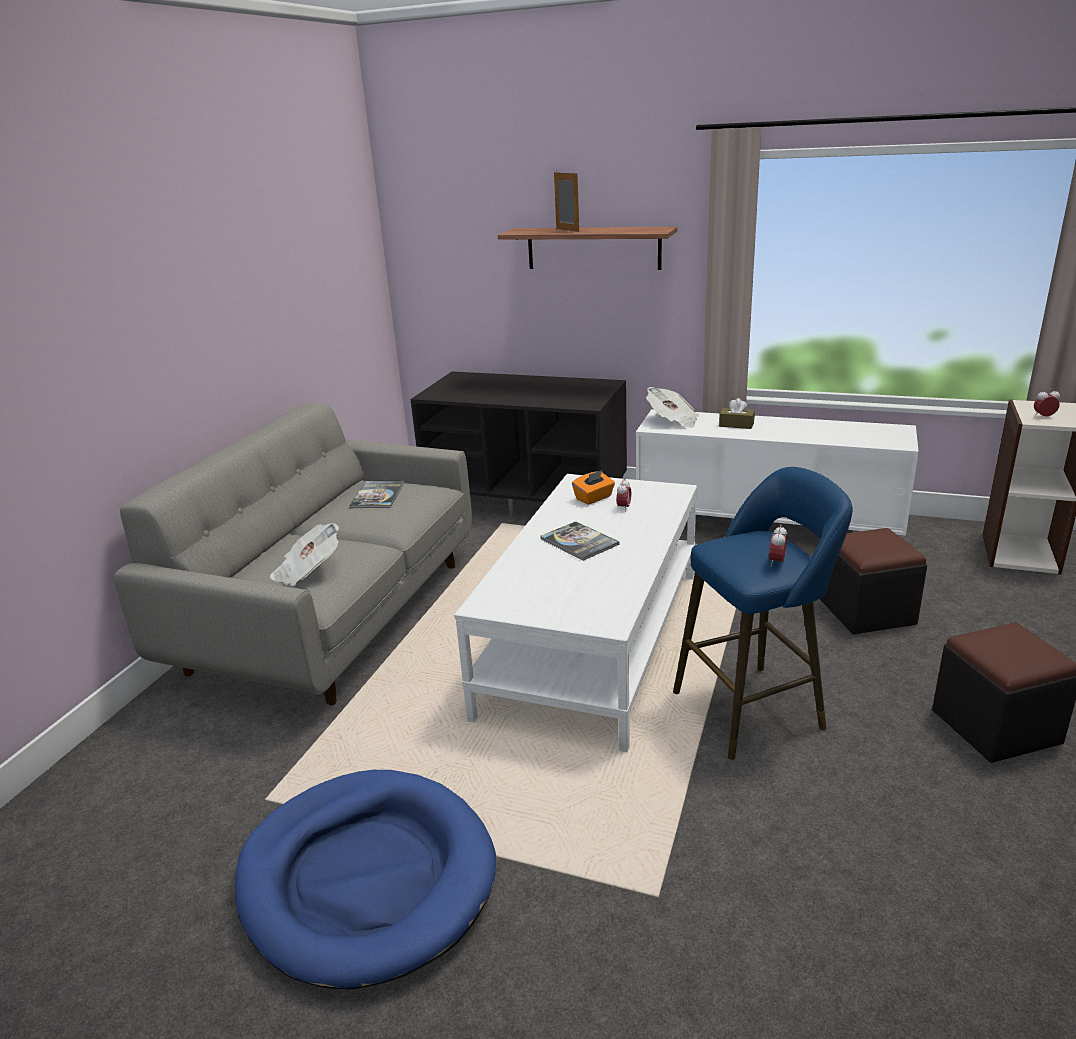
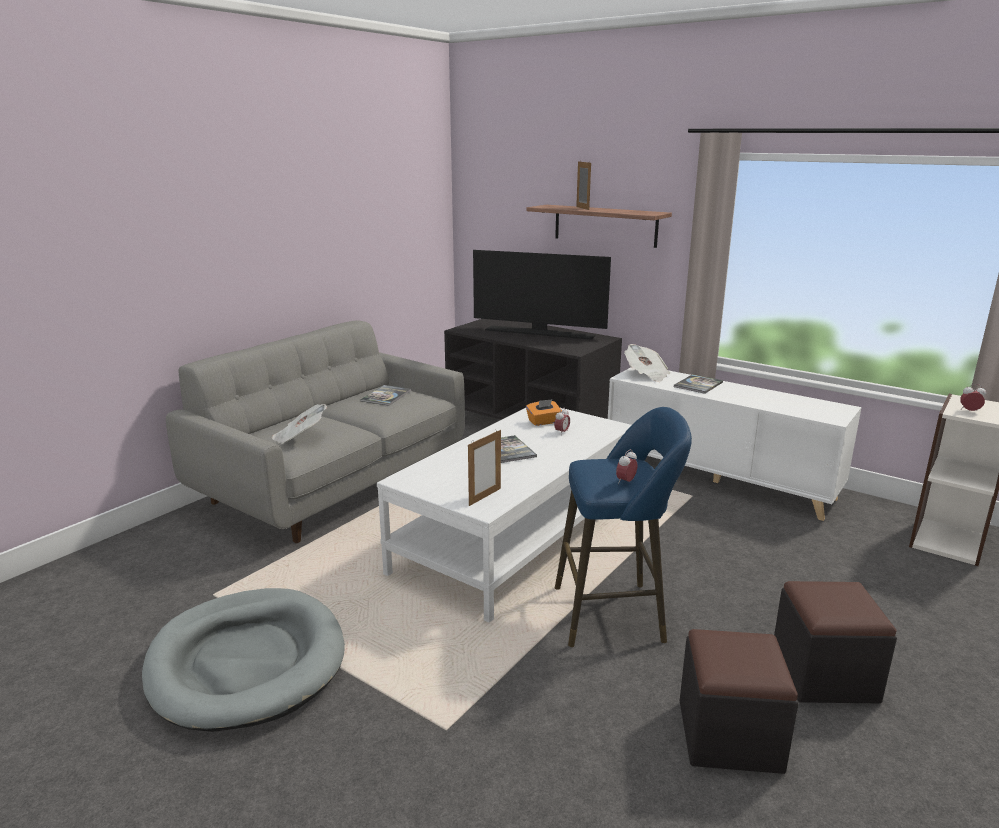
camera: 15 degrees right, 5 degrees down
(367, 878) = (247, 662): blue dog bed -> grey dog bed
(529, 387) = (540, 333): none -> television
(597, 607) = (485, 497): none -> picture frame
(736, 425) = (698, 385): brown tissue box -> book
(866, 611) = (764, 561): black ottoman -> black ottoman (729, 736)

